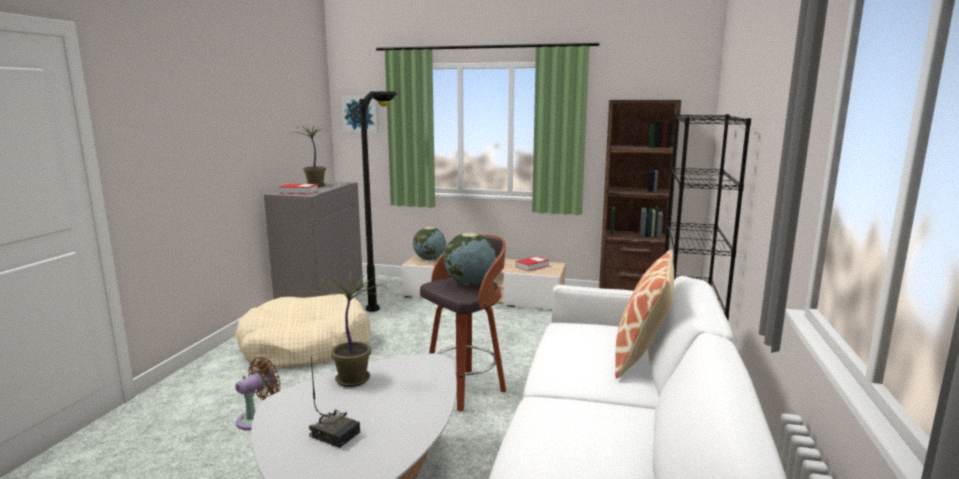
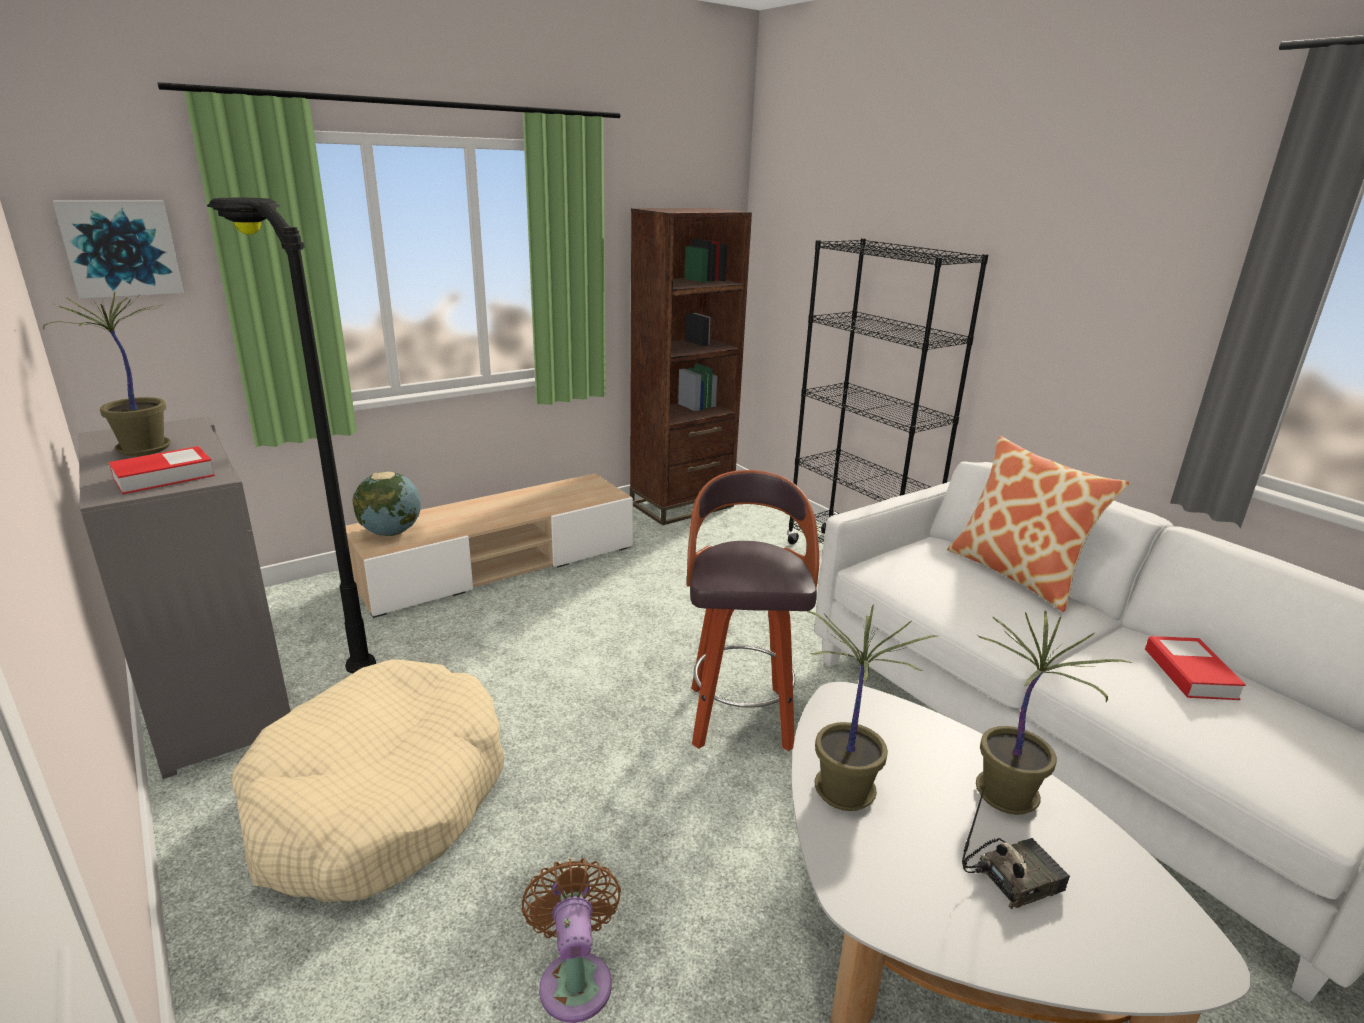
camera: 50 degrees left, 10 degrees up
(404, 419) = (1009, 796): none -> potted plant
(469, 283) = (759, 557): globe -> none
(532, 266) = (568, 492): book -> book (1189, 674)

